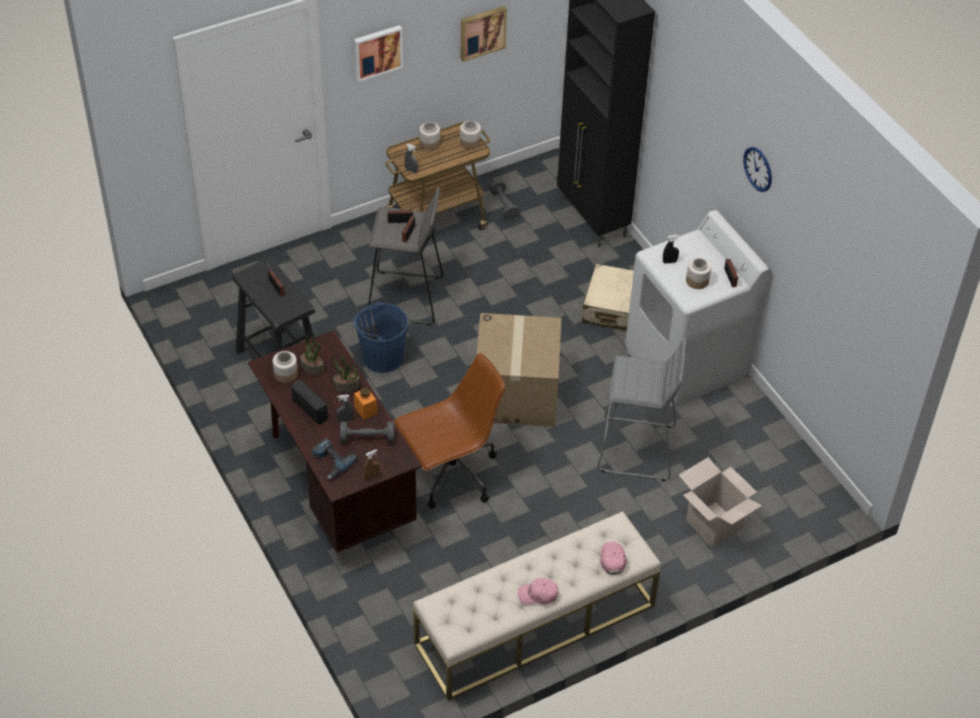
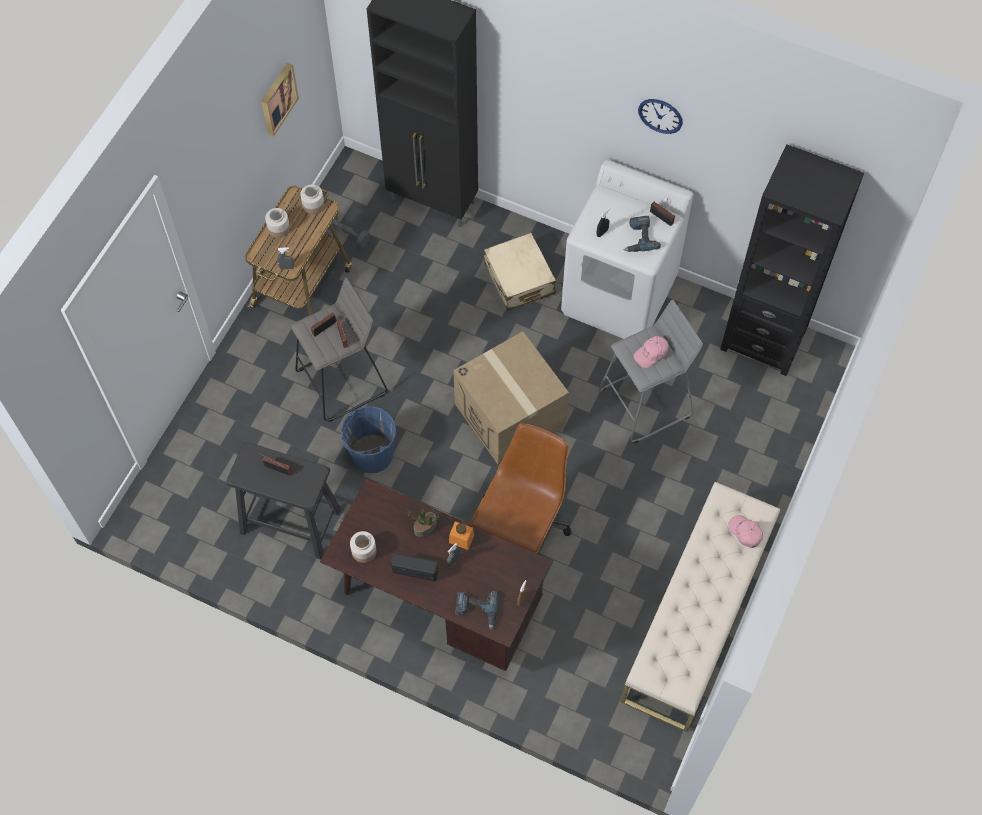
camera: 35 degrees left, 15 degrees up
(313, 367) = (381, 528): potted plant -> none
(367, 438) = (487, 566): grey dumbbell -> none
(377, 52) = (211, 182): picture -> none
(538, 595) = (716, 605): pink cap -> pink cap (651, 354)
(697, 280) = (638, 237): jar -> power drill
(713, 524) = (754, 432): cardboard box -> none
(785, 463) = (763, 339): none -> black bookcase

